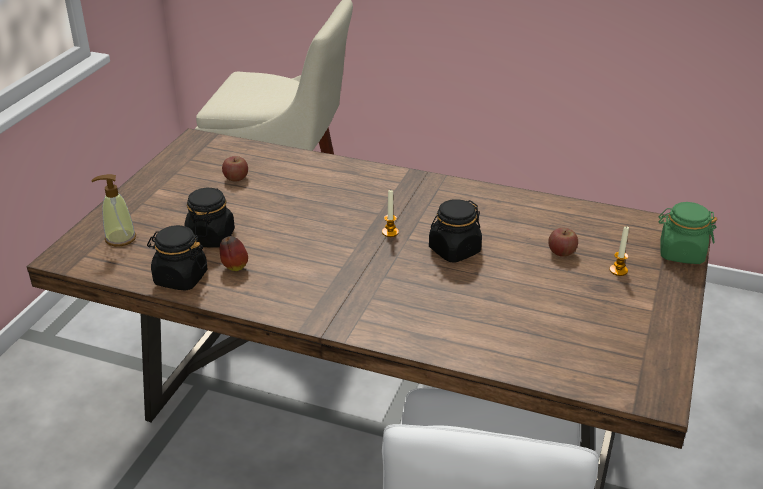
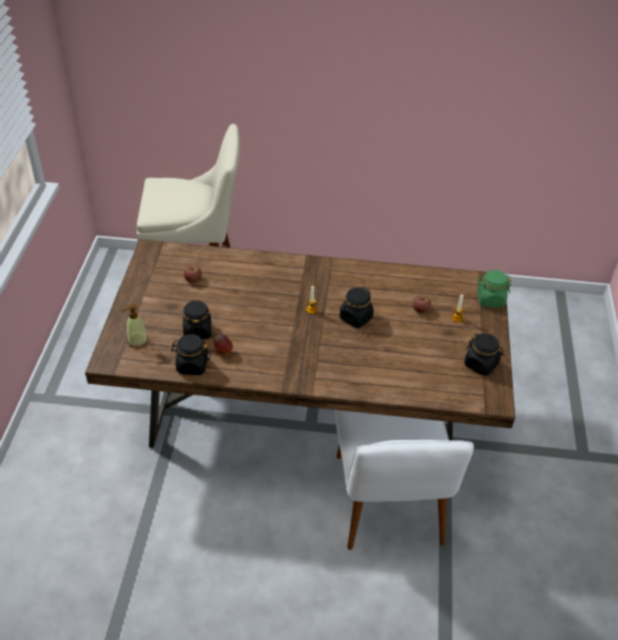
camera: 15 degrees left, 10 degrees up
(643, 339) = (481, 364): none -> black jar

